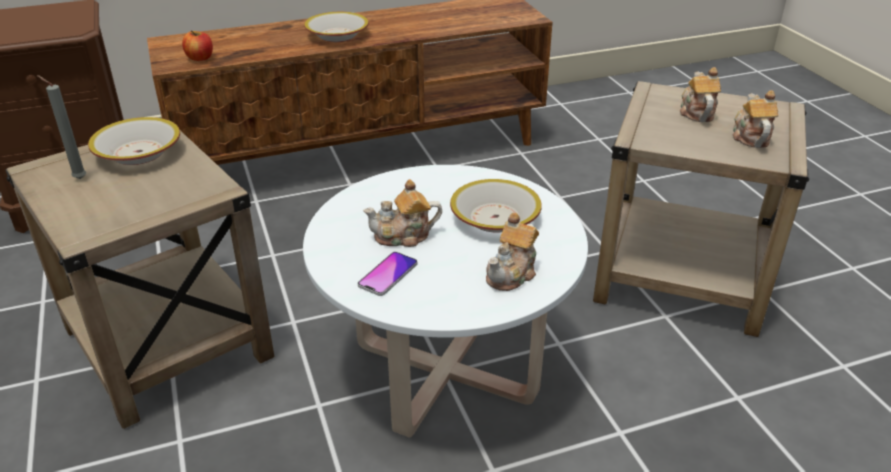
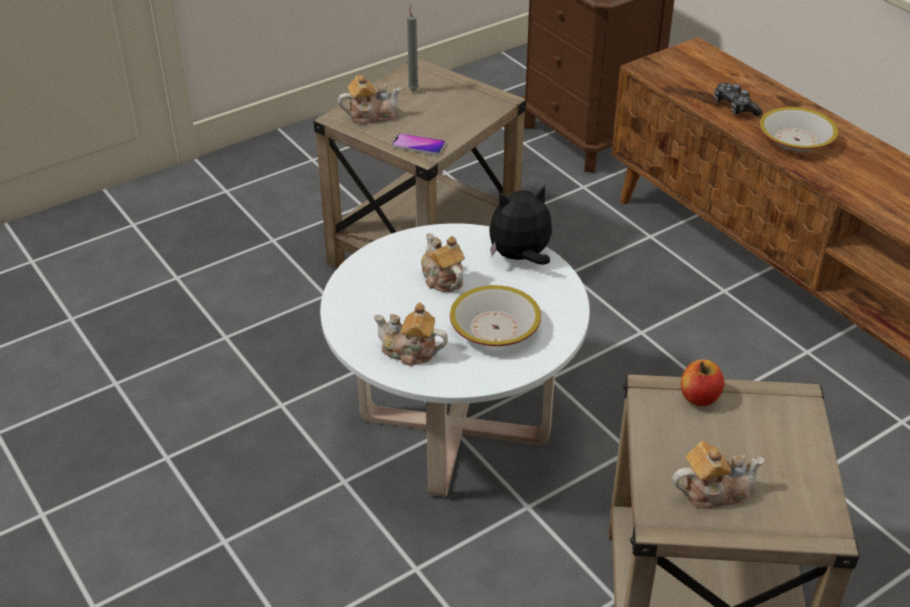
camera: 75 degrees right, 5 degrees up
(139, 153) = (462, 102): bowl -> none
(200, 58) = (673, 77): apple -> apple (699, 397)
(271, 45) = (734, 107): none -> game controller
(388, 275) = (383, 281): phone -> phone (418, 145)
(396, 187) = (520, 258): none -> plush toy
(696, 112) = (755, 440): teapot -> teapot (370, 115)

